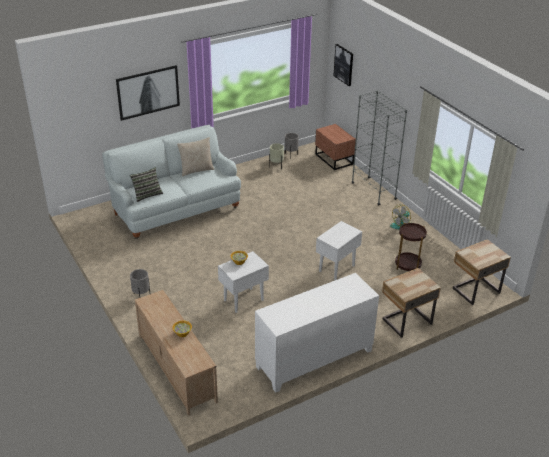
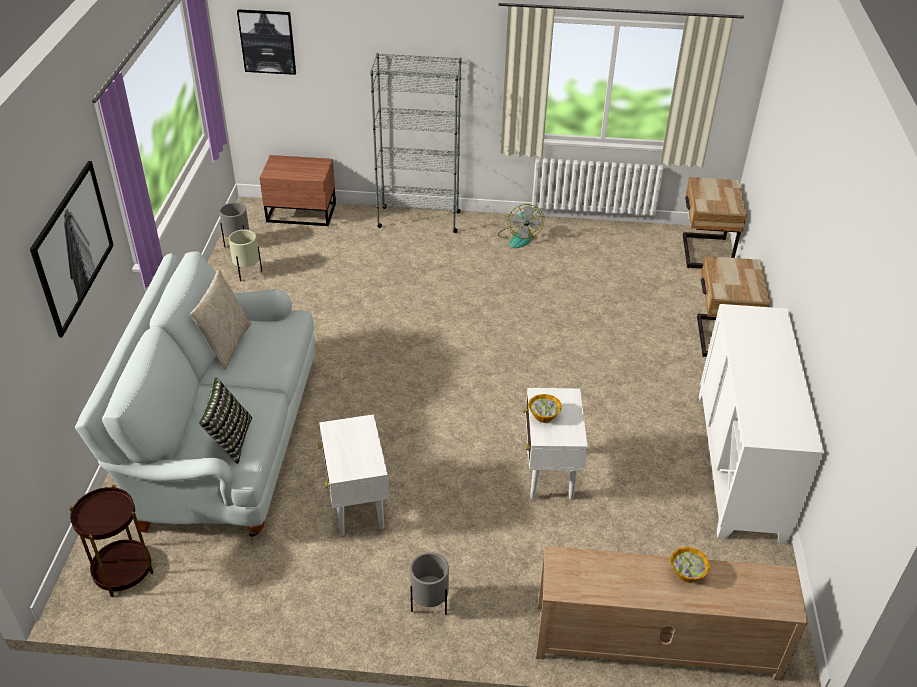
camera: 55 degrees left, 5 degrees up
(336, 269) = (559, 342): white side table -> white side table (357, 508)
(407, 265) = (608, 277): brown side table -> brown side table (122, 570)

